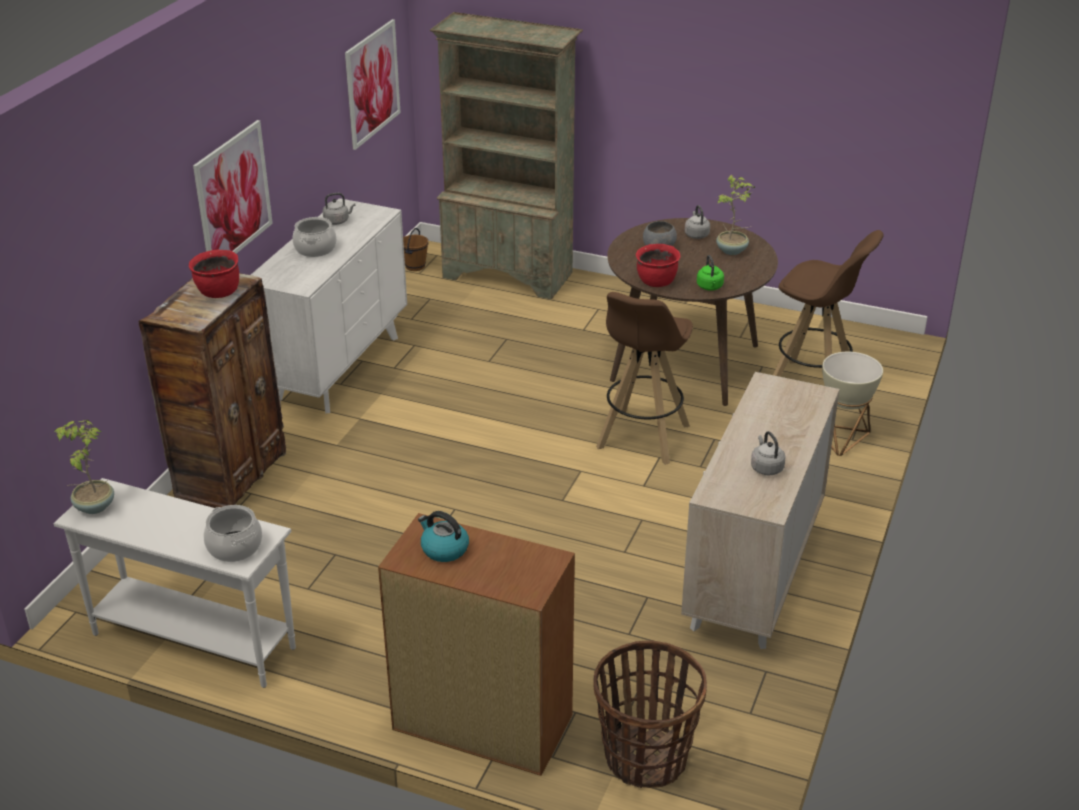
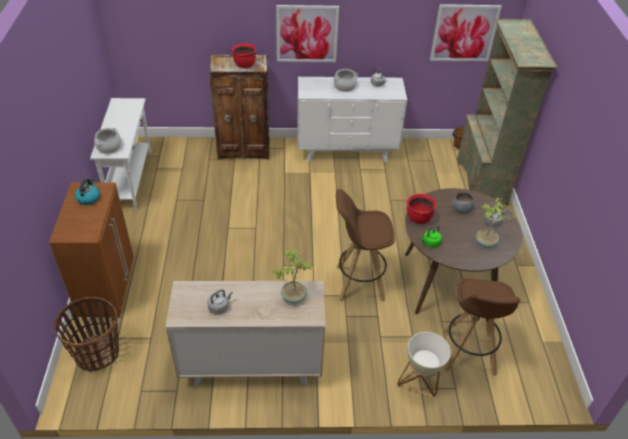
camera: 65 degrees right, 10 degrees up
(93, 507) = (124, 103): potted plant -> potted plant (293, 297)

